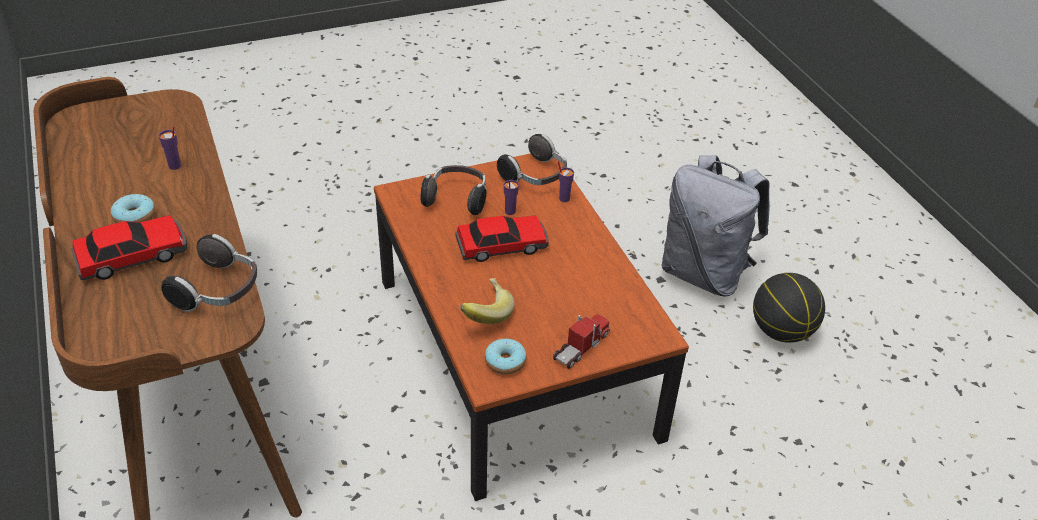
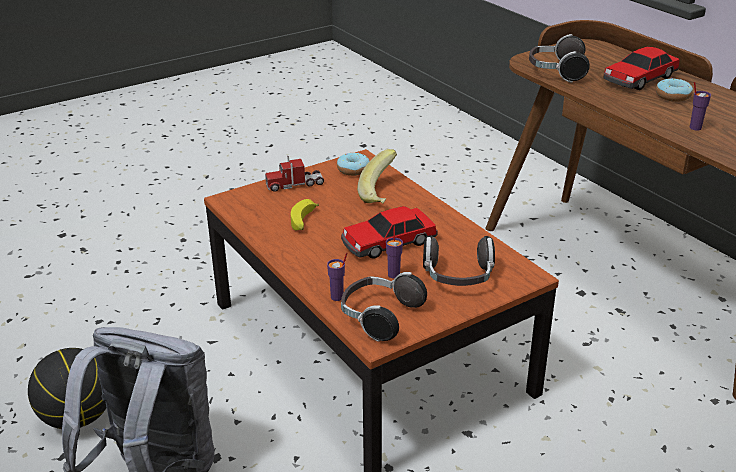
camera: 170 degrees right, 10 degrees down
(579, 286) = (304, 222): none -> banana
(581, 347) = (295, 184): toy truck -> toy truck turned 45 degrees clockwise

